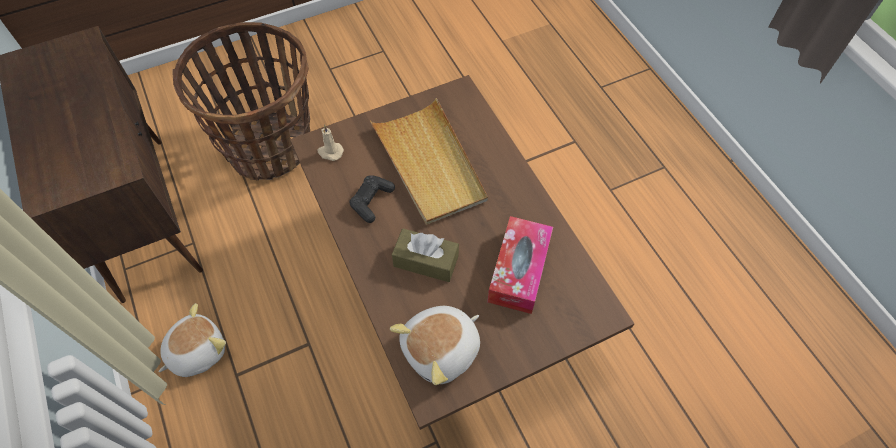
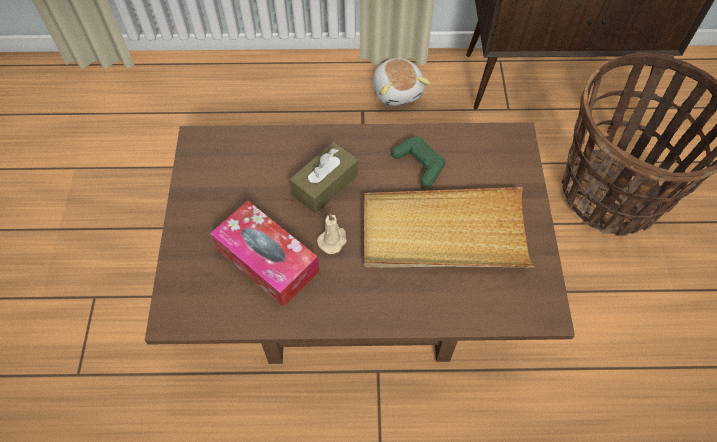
camera: 115 degrees right, 0 degrees up
(330, 152) = (500, 149): beige candle -> beige candle (333, 240)
(371, 201) = (419, 164): black game controller -> green game controller
(442, 350) = (230, 163): plush toy -> none

